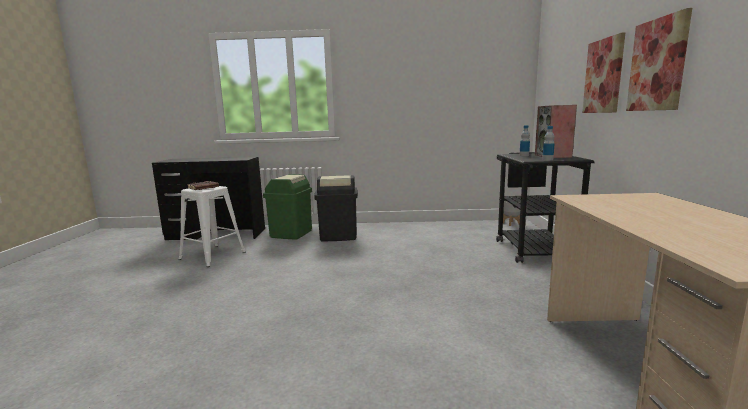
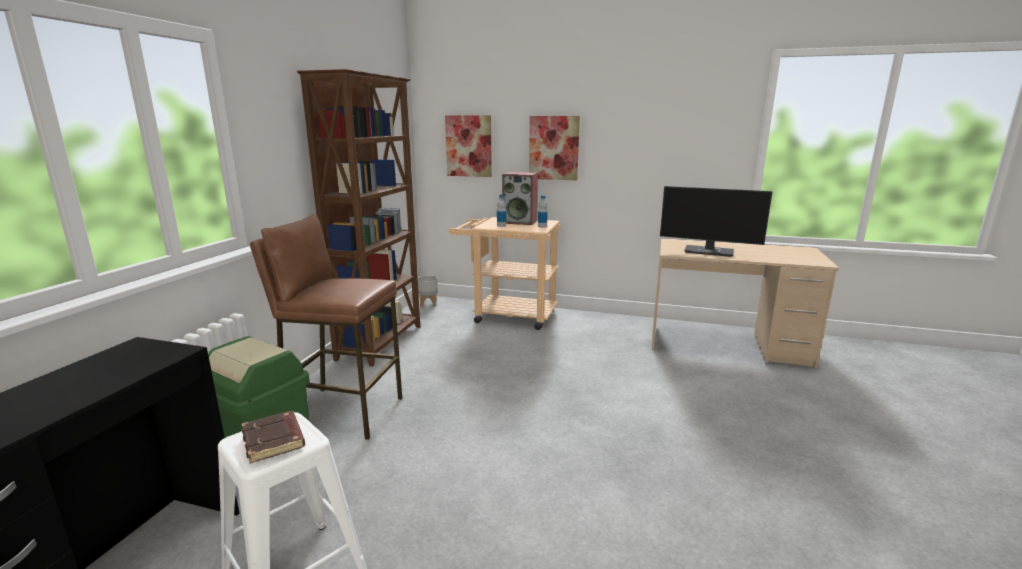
camera: 75 degrees left, 5 degrees up
(338, 236) = (343, 411): black trash can -> brown stool
(428, 226) = (381, 342): none -> brown bookcase
(531, 248) = (507, 315): black cart -> beige cart
(628, 209) = (710, 251): none -> monitor
(658, 65) = (622, 148): picture -> picture (469, 146)

